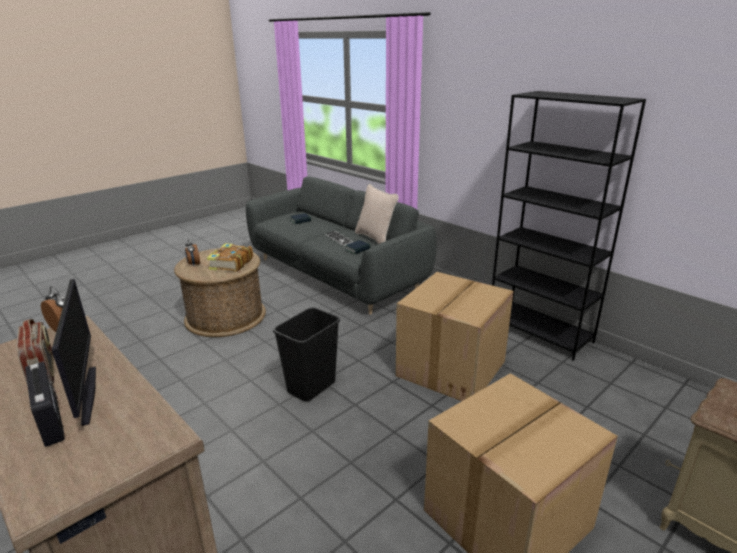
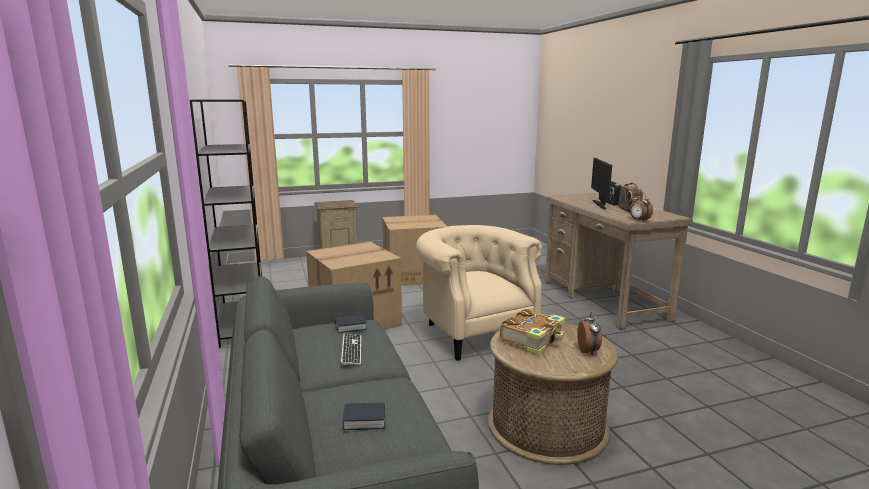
camera: 155 degrees left, 10 degrees down
(311, 388) = (473, 332): black trash can -> beige armchair
(375, 238) = (297, 344): beige pillow -> none

